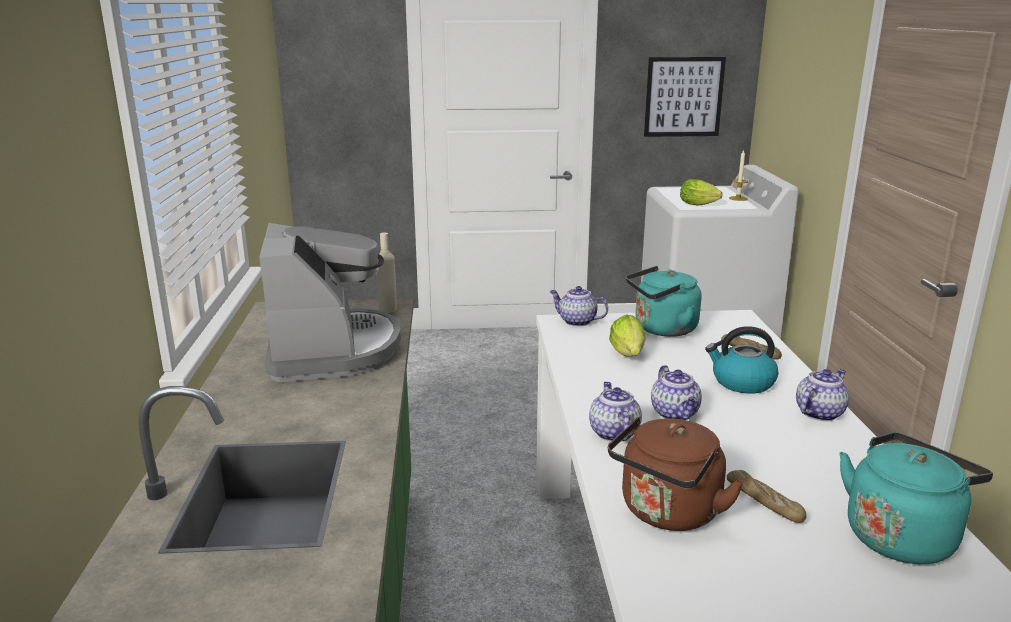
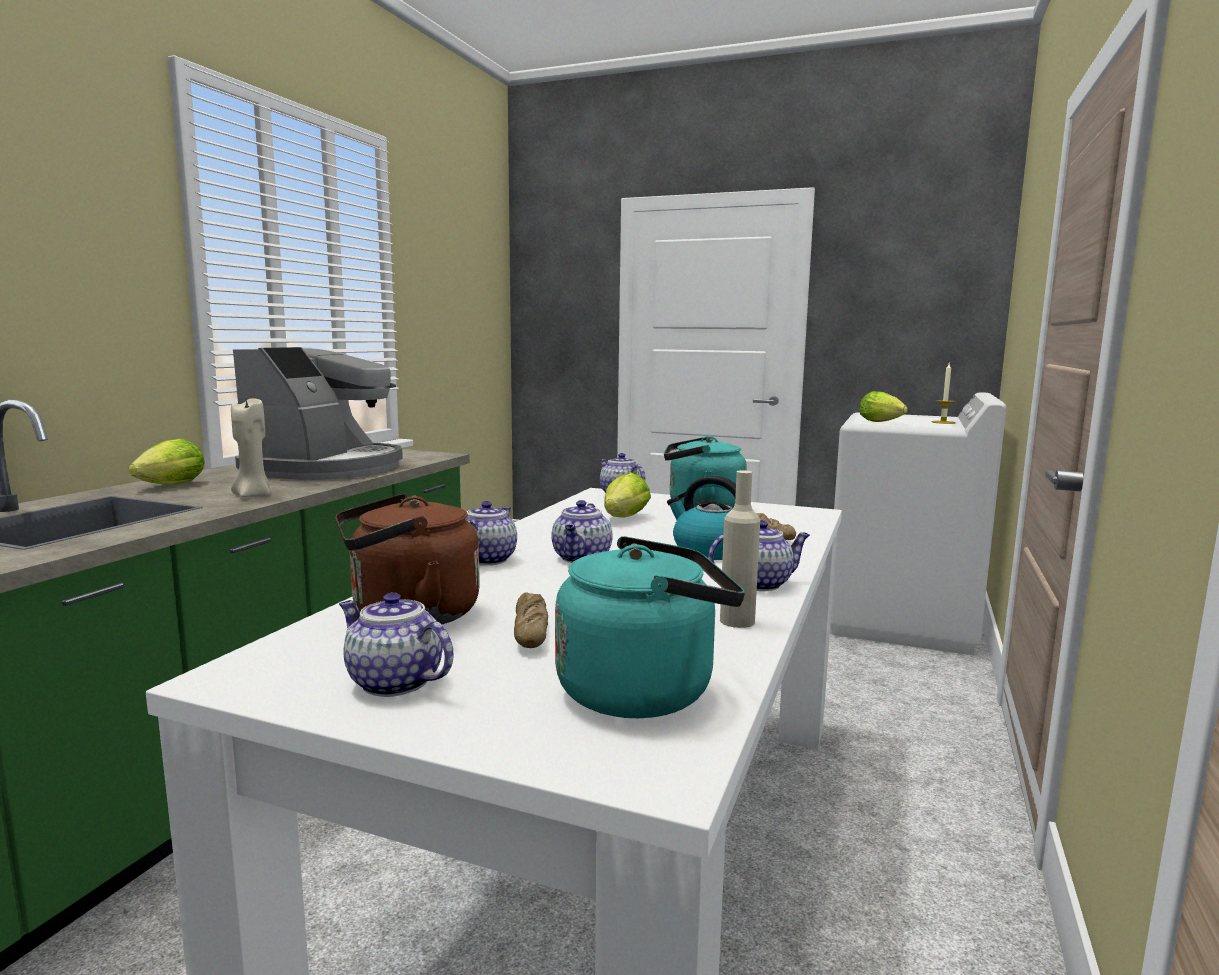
camera: 25 degrees right, 10 degrees down
(238, 416) = (168, 486): none -> lettuce
(354, 412) = (252, 495): none -> beige candle
(388, 309) = (431, 456): beige bottle -> beige bottle (737, 621)
(684, 97) = (912, 318): picture -> none
(765, 579) = (393, 682): none -> teapot

